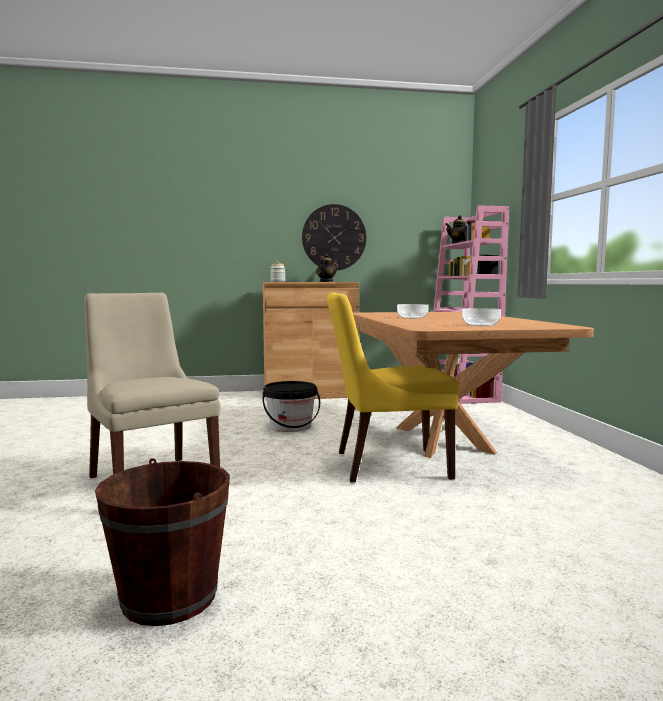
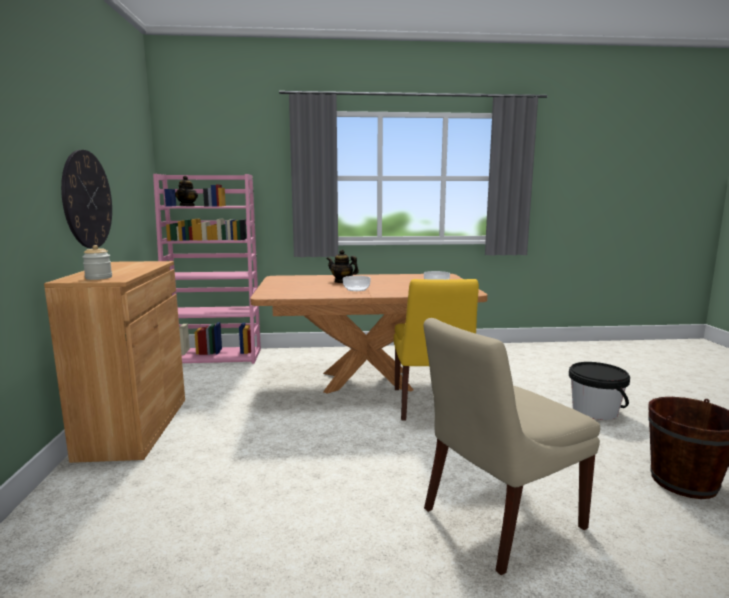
camera: 85 degrees left, 5 degrees up
(290, 426) = (301, 442): black bucket -> black bucket (595, 411)
(325, 281) = (113, 266): teapot -> teapot (342, 281)

